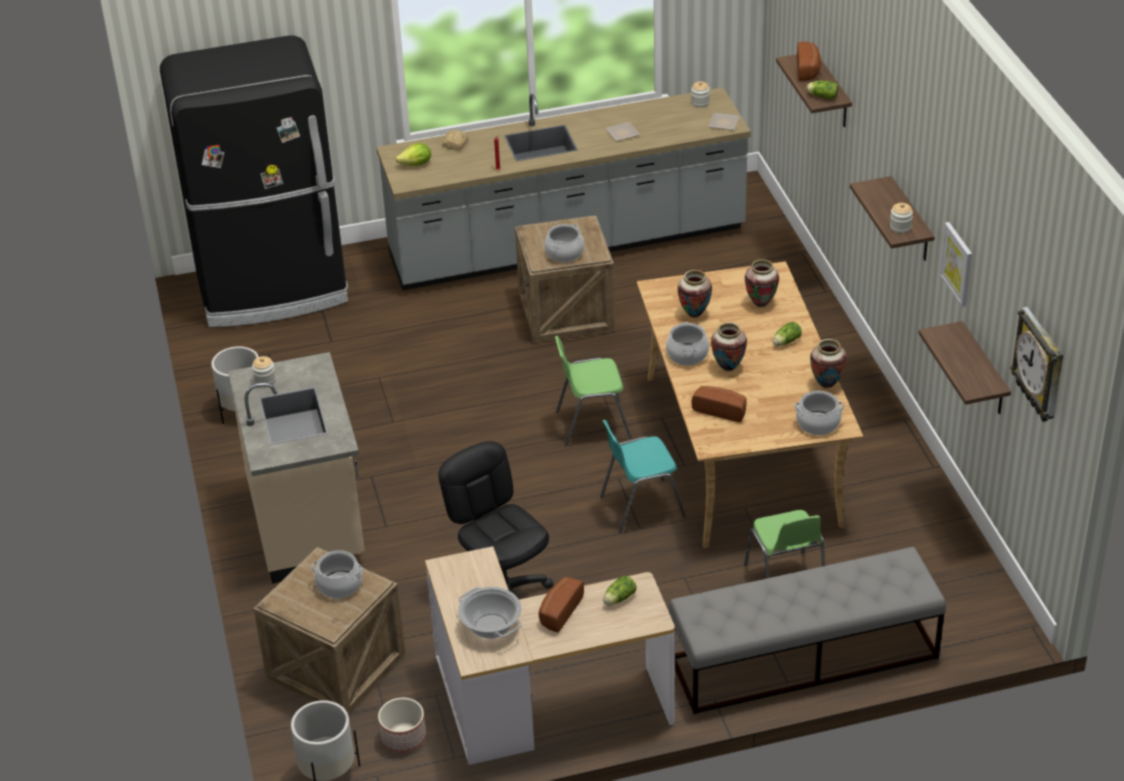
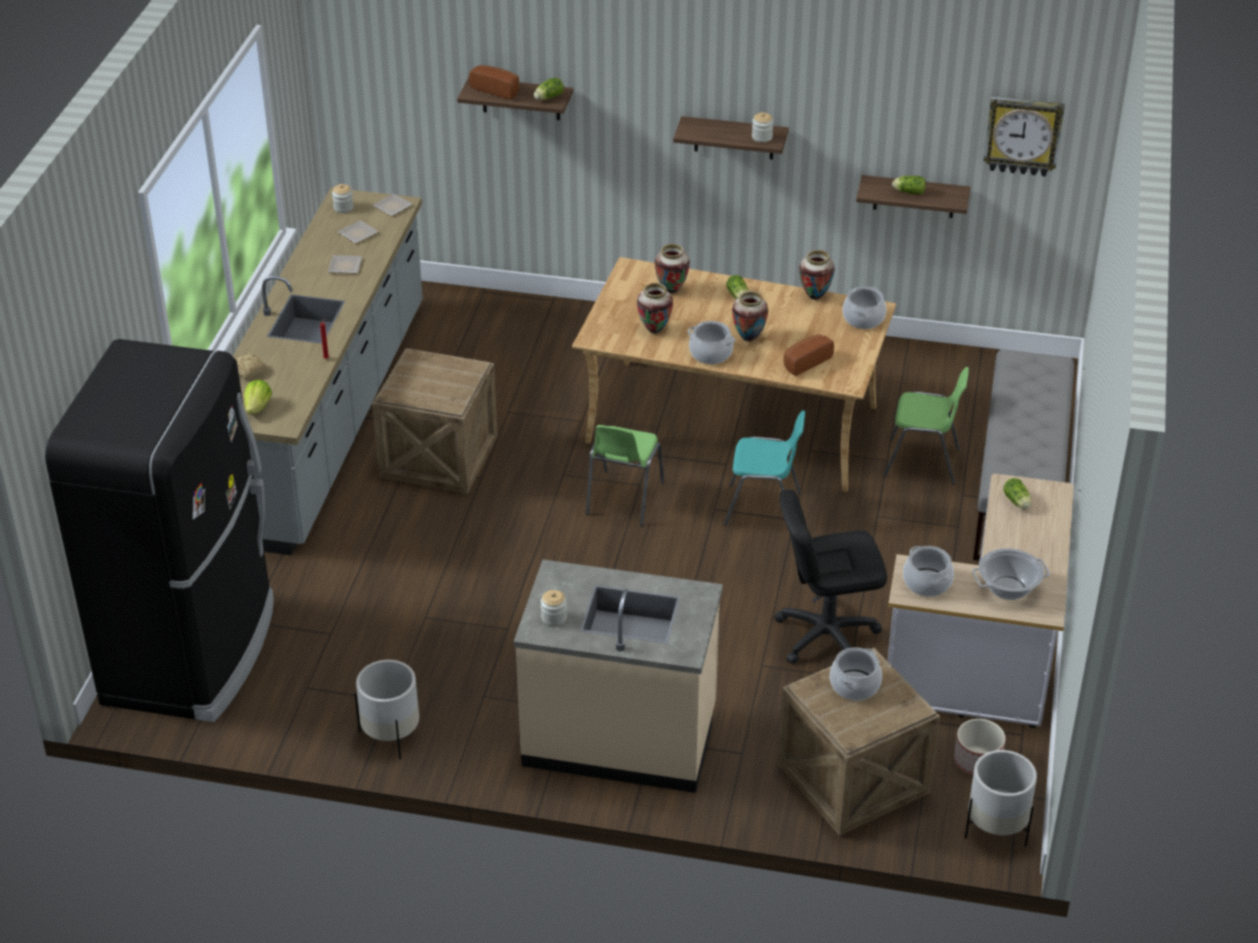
camera: 65 degrees left, 0 degrees up
(558, 611) = (1012, 542): bread -> none
(564, 253) = (451, 385): cooking pot -> cooking pot (926, 583)
(641, 506) = (763, 509): turquoise chair -> turquoise chair turned 90 degrees counterclockwise
(670, 122) = (358, 234): none -> plate
(957, 264) = (842, 128): picture -> none
(960, 356) = (908, 192): none -> lettuce

